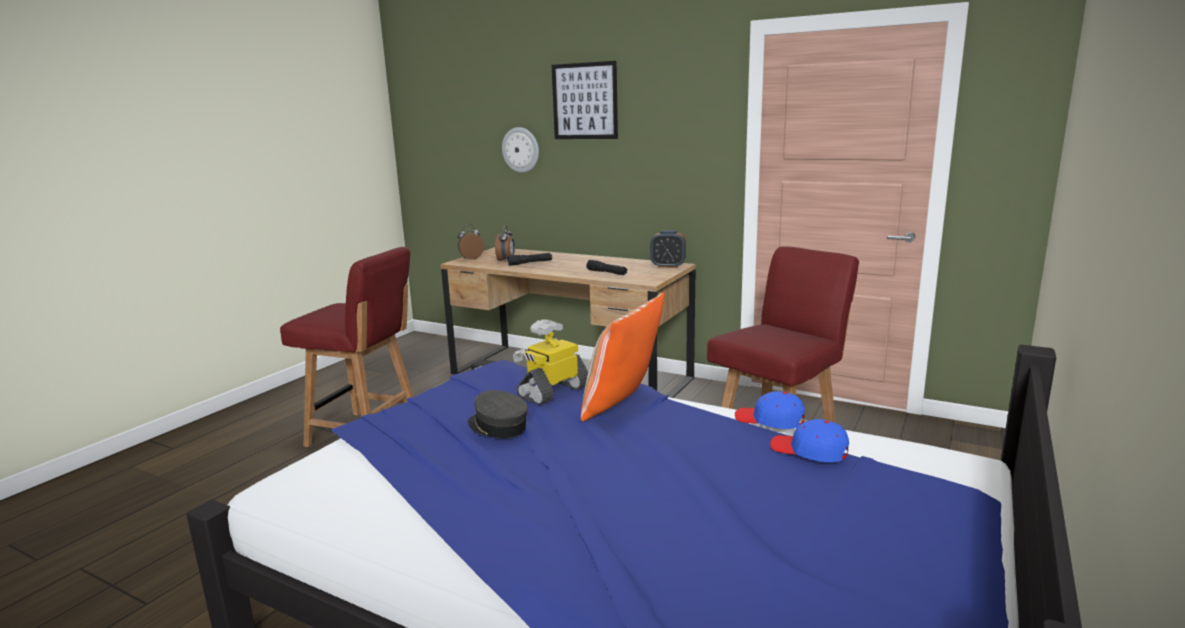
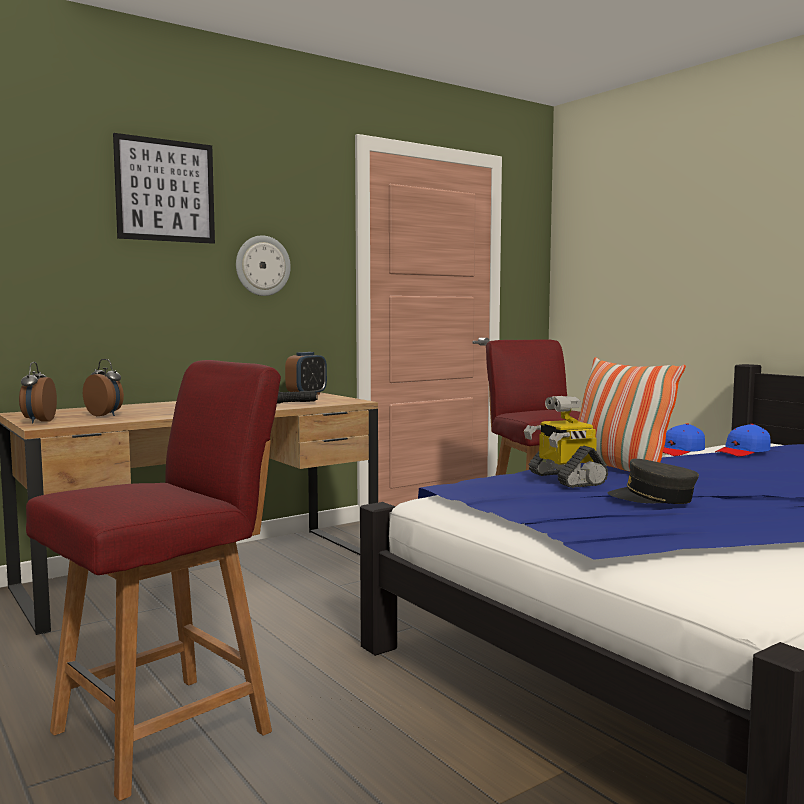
camera: 65 degrees left, 10 degrees down
(497, 426) = (653, 498): grey cap -> grey cap turned 45 degrees clockwise
(521, 150) = (51, 251): wall clock -> wall clock (262, 266)
(530, 263) = (156, 412): black flashlight -> none

